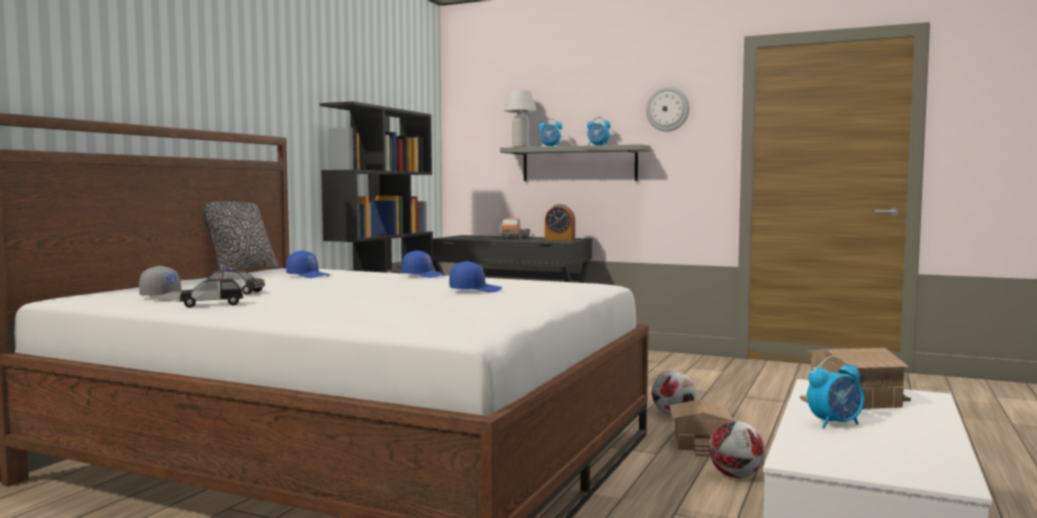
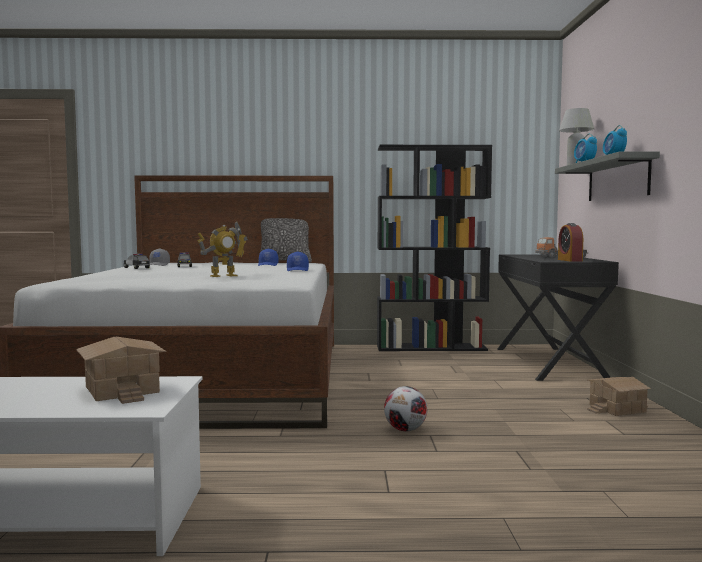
camera: 65 degrees right, 0 degrees up
(475, 290) = (223, 276): blue cap -> toy robot
(667, 109) = (673, 103): wall clock -> none
(701, 443) = (323, 446): toy house -> toy house (618, 409)
(735, 476) = (241, 464): football -> none
(835, 424) = (39, 386): alarm clock -> none

